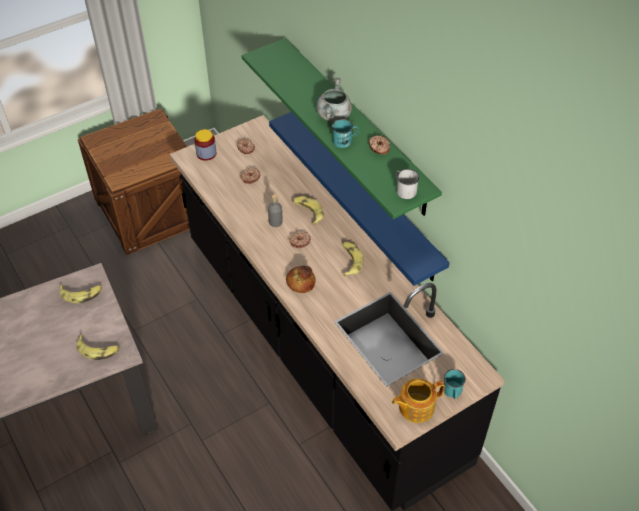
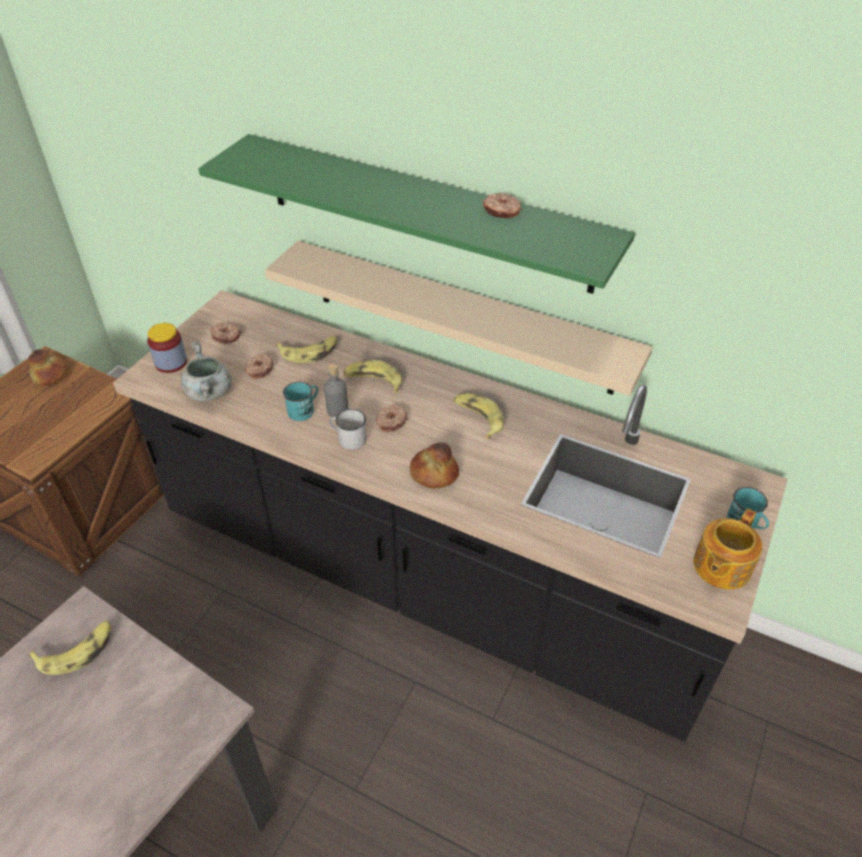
camera: 30 degrees left, 5 degrees down
(98, 350) = (164, 730): banana -> banana (309, 352)
(154, 129) = (51, 374): none -> bread
(334, 116) = (403, 195): grey cooking pot -> grey cooking pot (210, 393)
(345, 141) = (447, 218): turquoise mug -> turquoise mug (304, 410)
(368, 194) = (460, 317): blue shelf -> beige shelf
(404, 190) = (586, 246): white mug -> white mug (348, 439)

